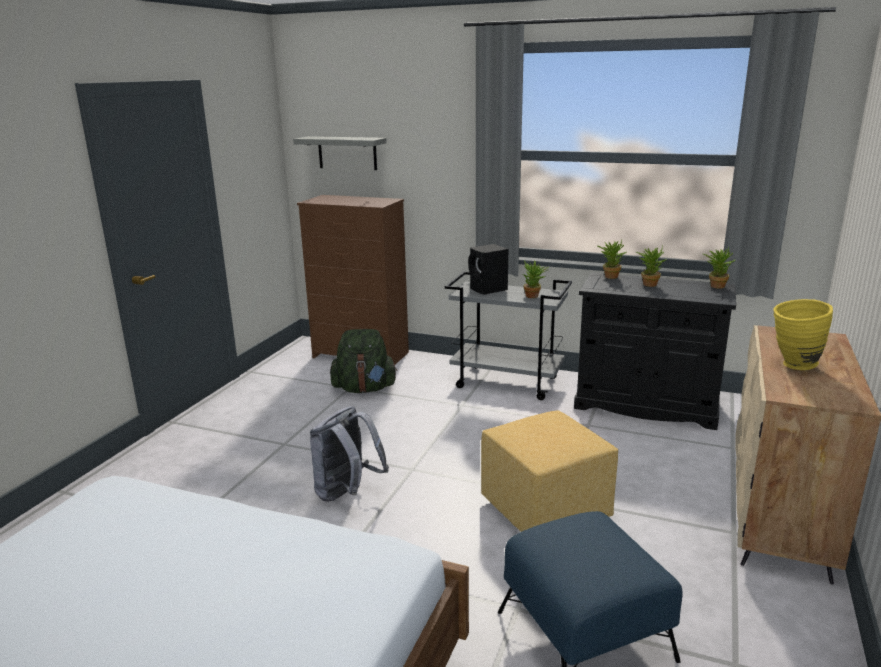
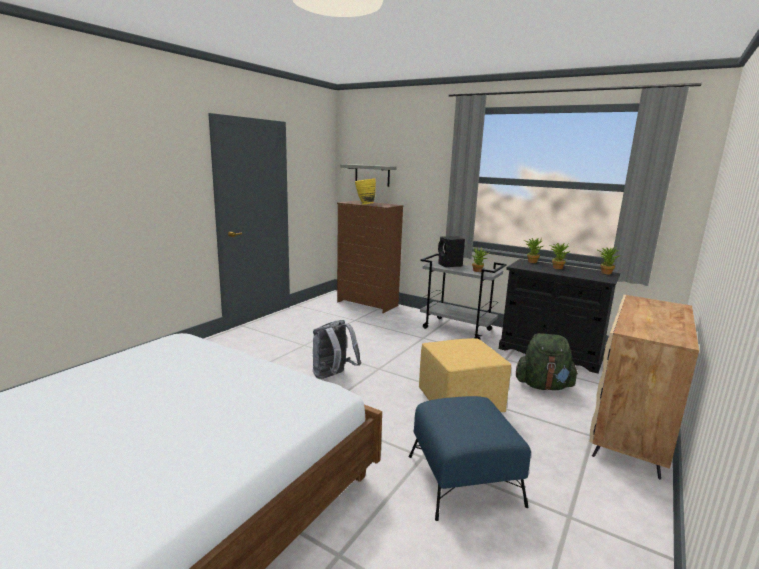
camera: 10 degrees right, 5 degrees down
(364, 389) = (363, 322): green backpack -> green backpack (543, 386)
(793, 366) = (642, 317): yellow vase -> yellow vase (364, 204)

